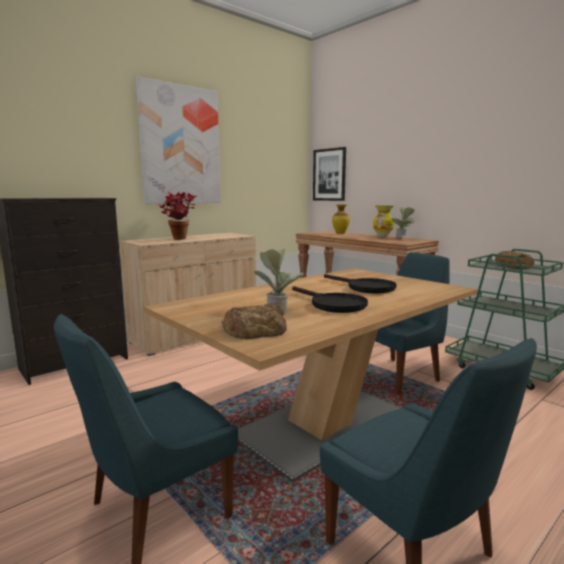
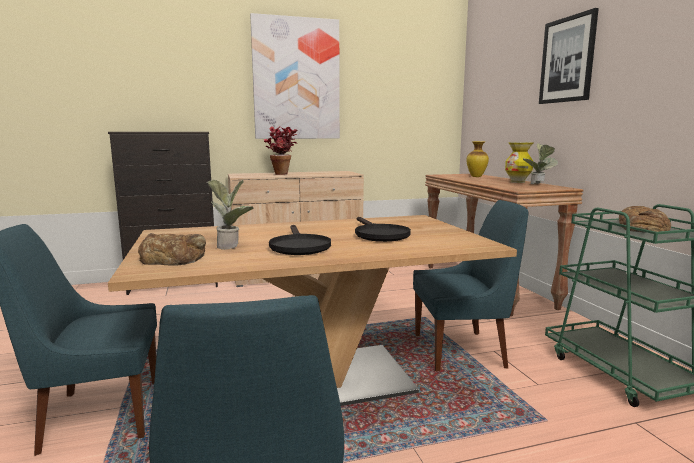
camera: 25 degrees right, 0 degrees up
(329, 174) = (479, 106): picture -> picture (567, 60)

